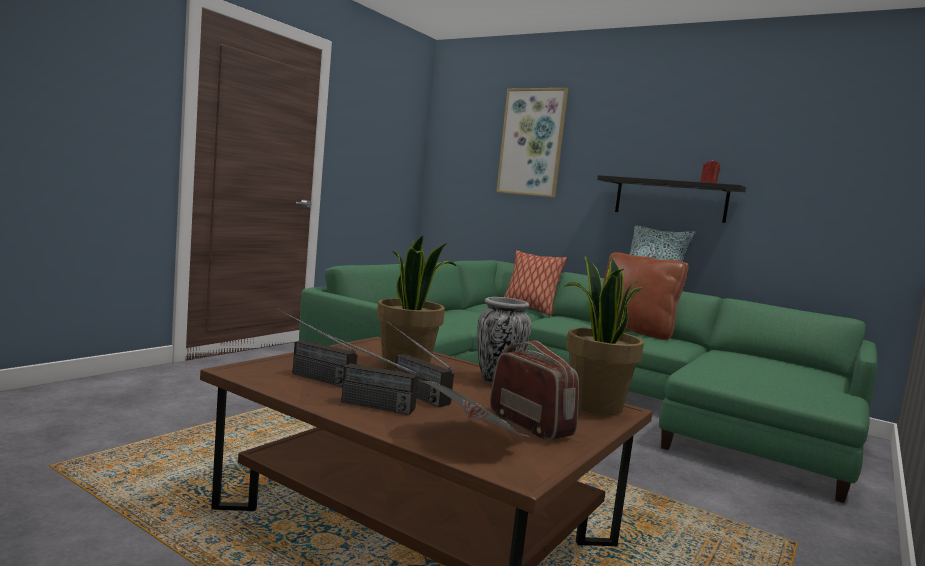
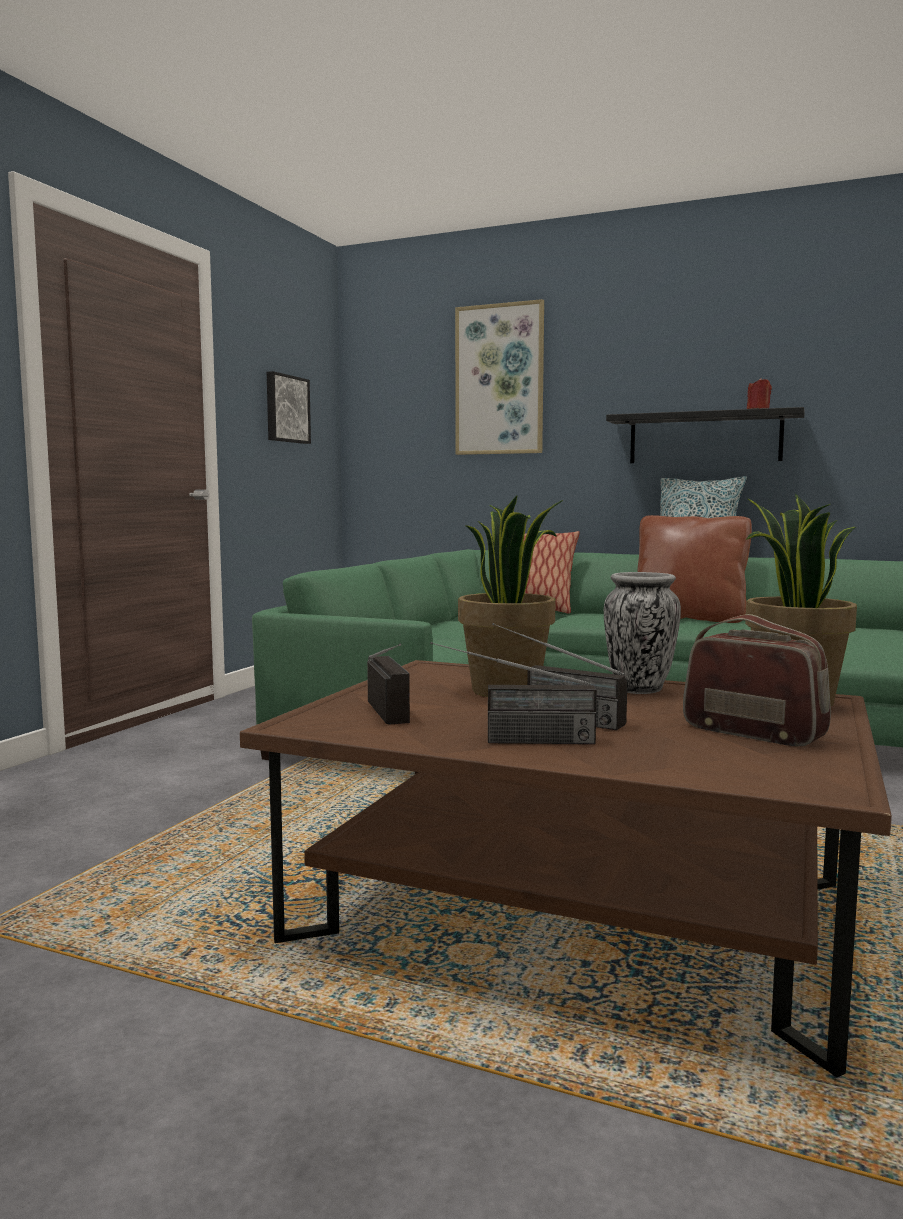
camera: 10 degrees left, 0 degrees up
(307, 375) = (396, 718): radio -> radio turned 120 degrees counterclockwise
(381, 149) = (286, 409): none -> picture
(474, 440) = (716, 760): newspaper -> none

